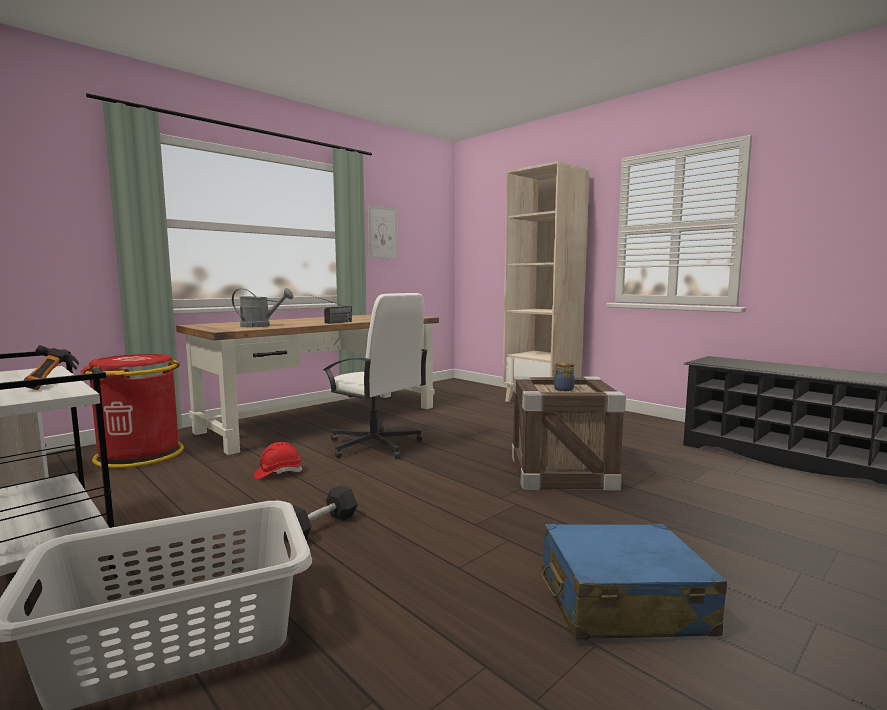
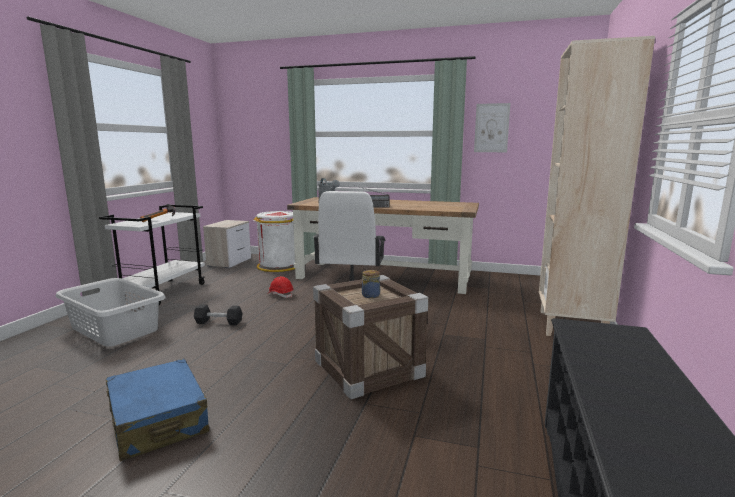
camera: 60 degrees right, 5 degrees up
(139, 455) = (278, 266): red trash can -> white trash can

